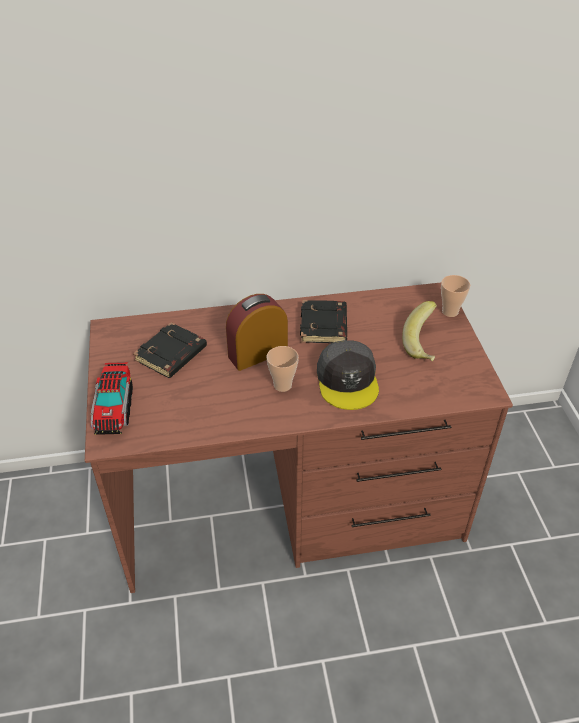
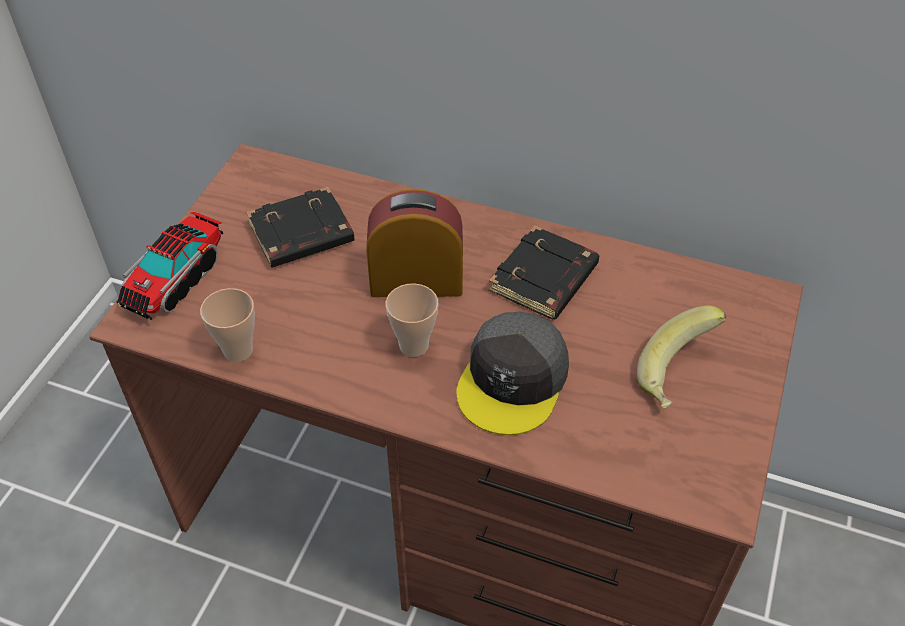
camera: 30 degrees right, 5 degrees up
(450, 312) = (765, 338): cup -> cup (238, 350)

